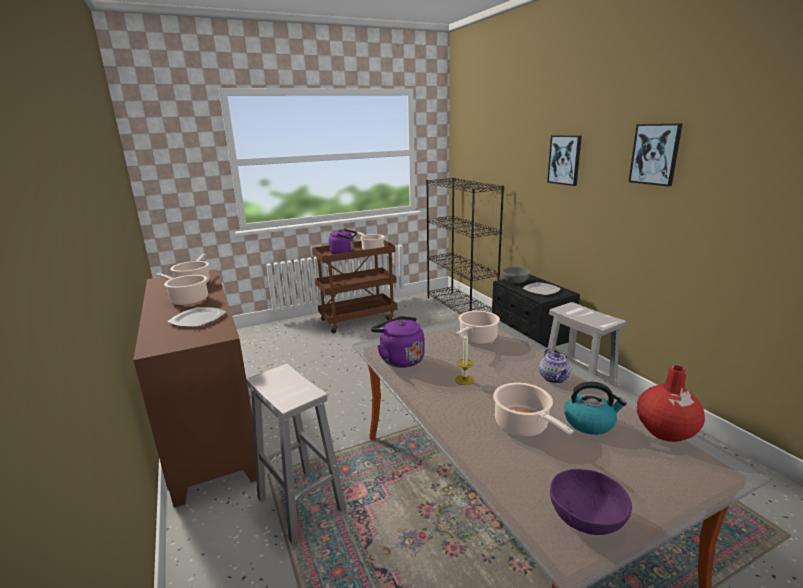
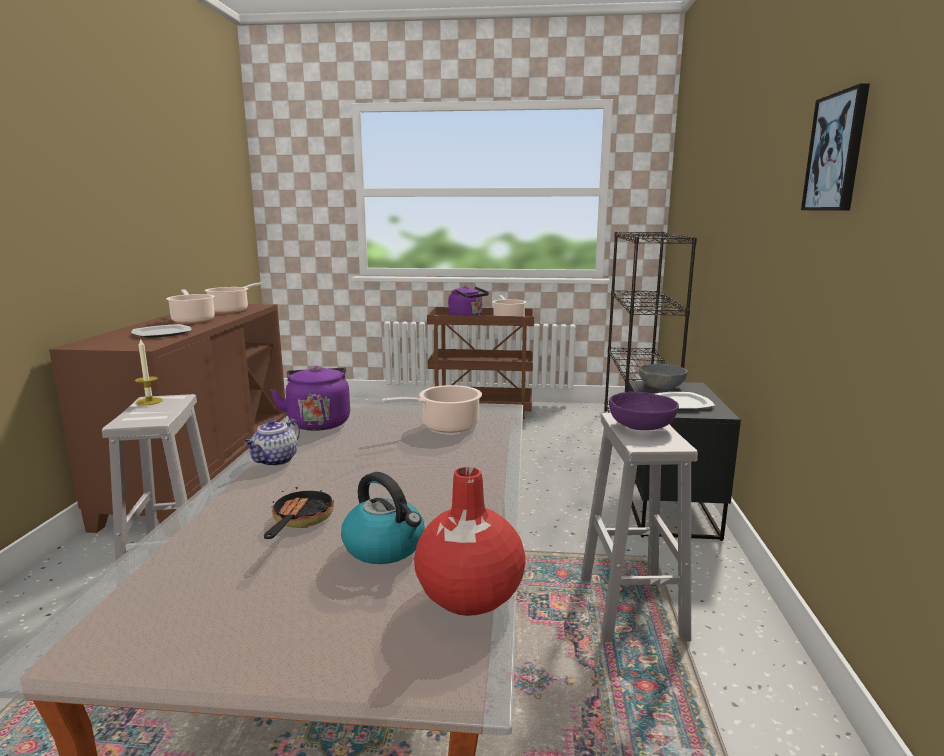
camera: 30 degrees right, 5 degrees down
(464, 380) = (340, 459): candle -> candle (149, 401)
(523, 426) = (299, 521): cooking pot -> frying pan
(554, 378) = (451, 489): teapot -> teapot (275, 461)
(565, 160) = (752, 184): picture -> none
(587, 517) = (150, 633): purple bowl -> purple bowl (641, 427)

